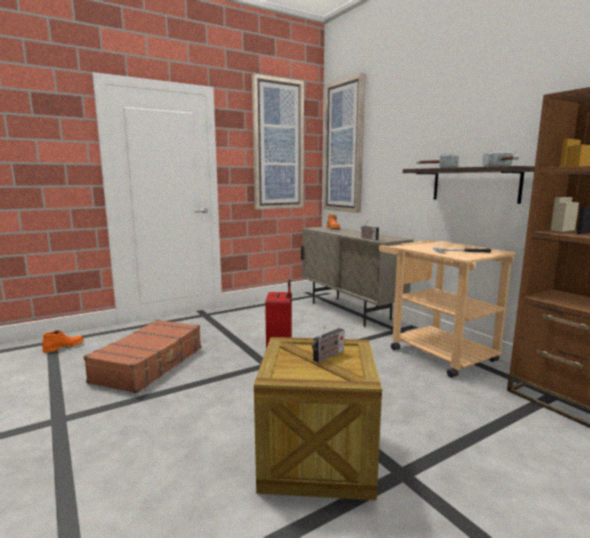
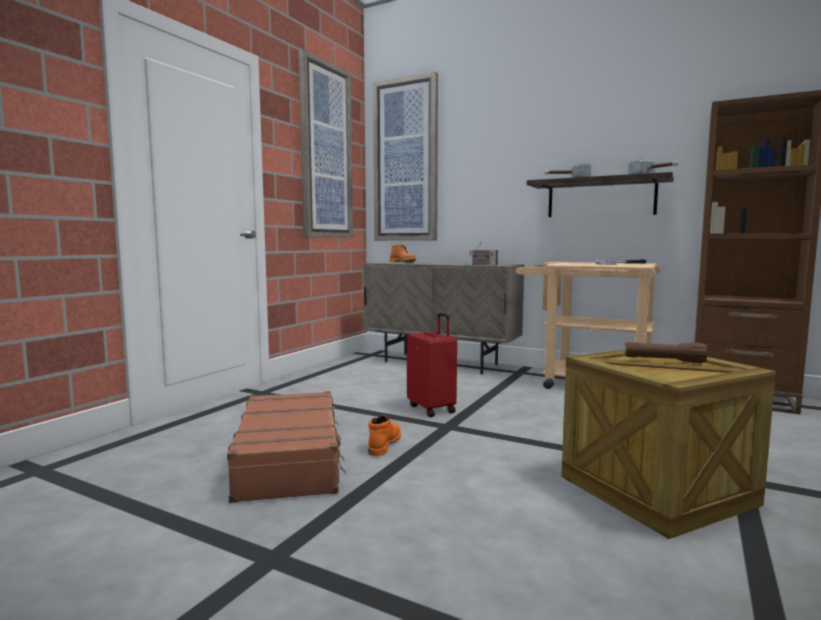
camera: 30 degrees left, 5 degrees down
(64, 347) = (83, 472): orange boot -> orange boot (383, 444)
(328, 356) = (663, 361): radio -> brown flashlight

